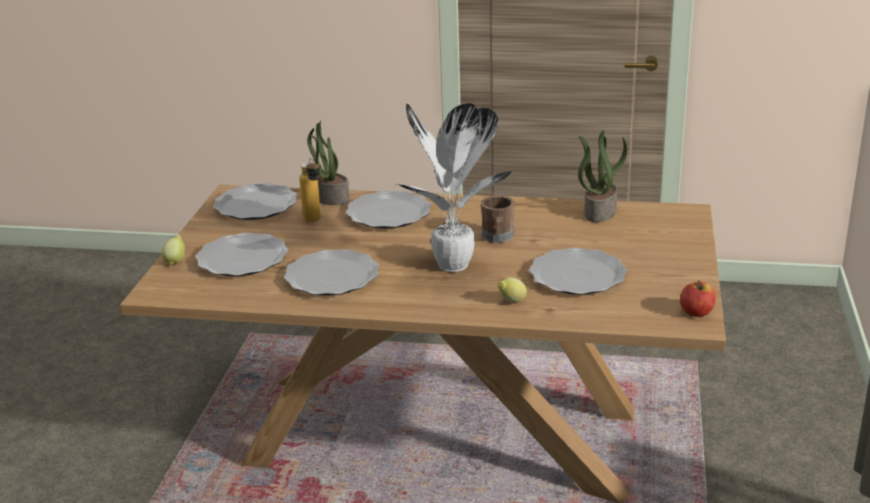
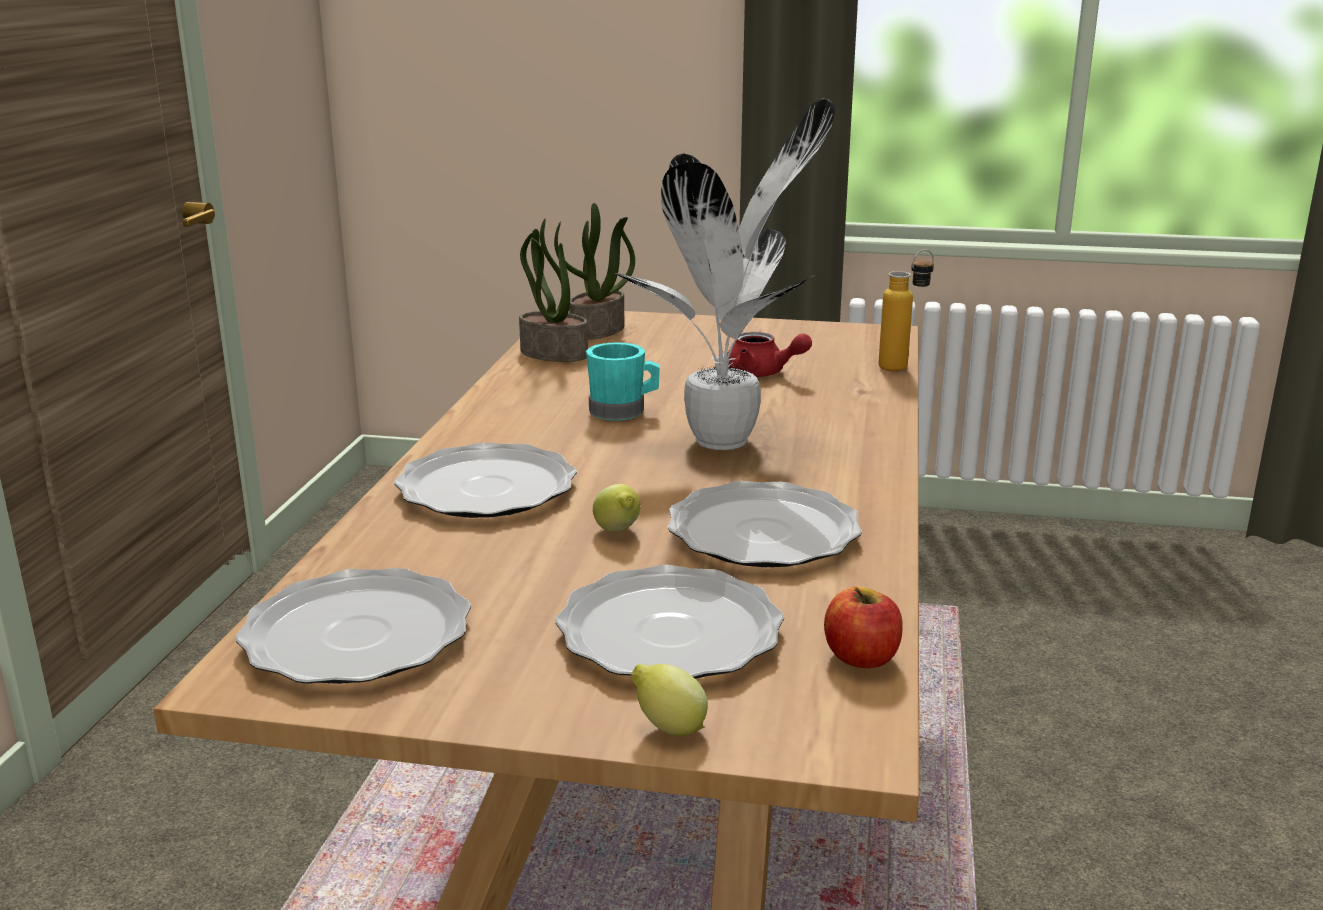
camera: 90 degrees left, 5 degrees down
(314, 221) = (492, 558): bottle -> bottle (902, 366)
(328, 198) = (370, 547): potted plant -> potted plant (597, 331)
(498, 237) = (623, 411): brown mug -> turquoise mug
(511, 301) = (843, 409): lemon -> lemon (618, 532)
(577, 276) = (762, 373): plate -> red teapot
(696, 312) = (856, 330): apple -> apple (861, 658)

